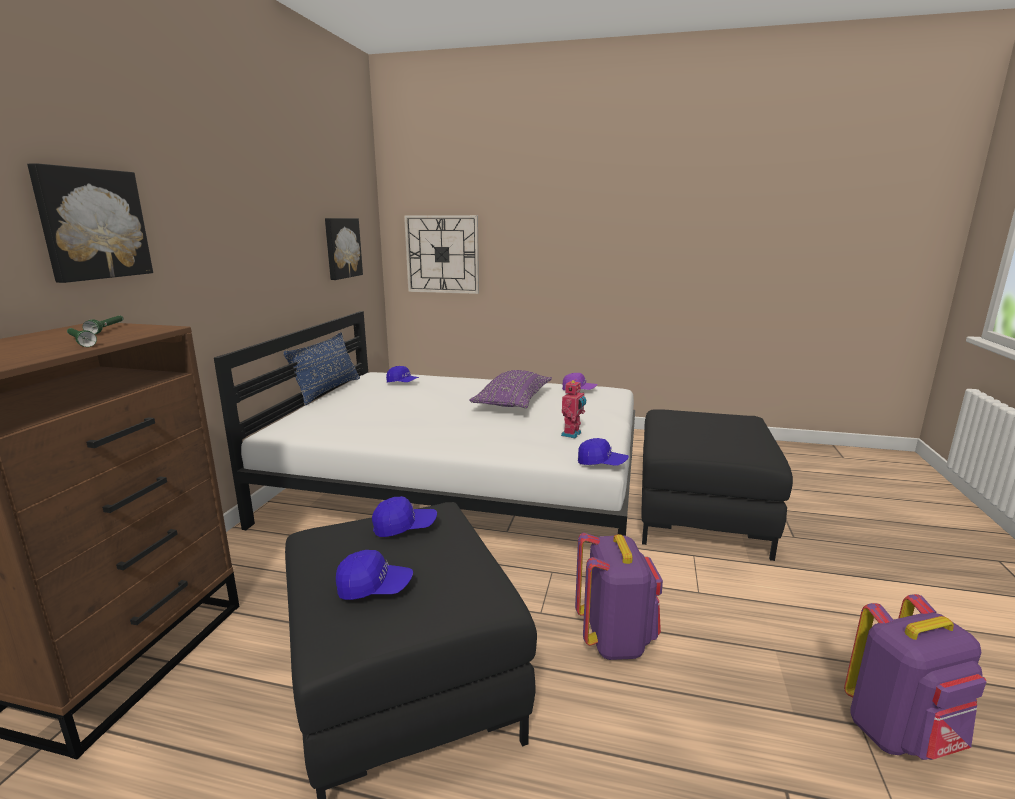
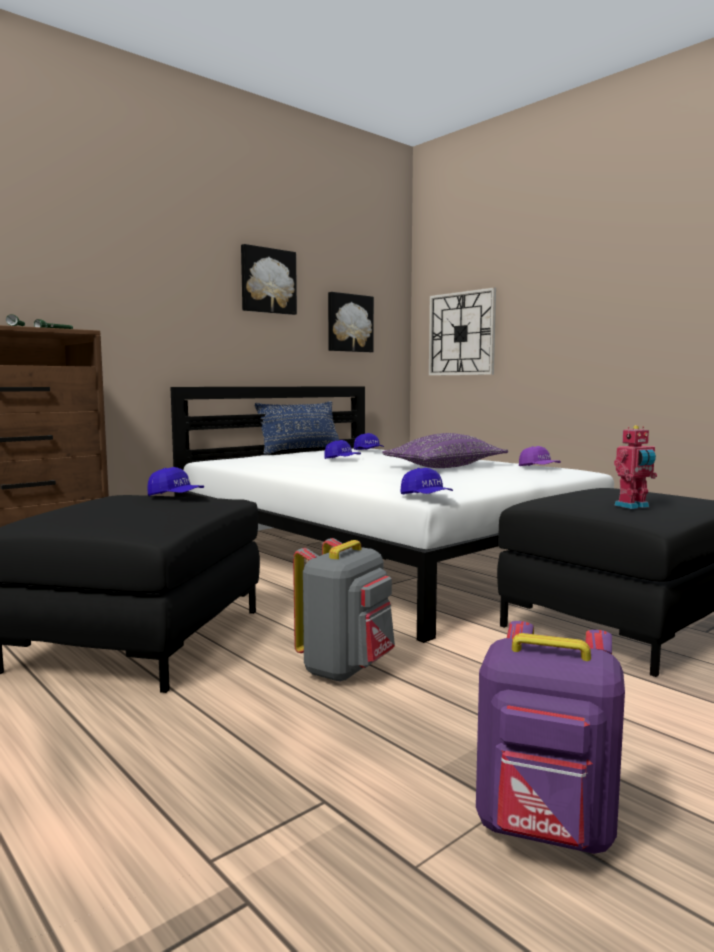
camera: 35 degrees right, 10 degrees down
(92, 224) = (84, 268): picture -> picture (267, 281)
(374, 588) = (91, 509): blue cap -> blue cap (342, 459)
(572, 434) = (448, 484): toy robot -> toy robot (633, 506)
(615, 639) = (346, 669): purple backpack -> grey backpack

